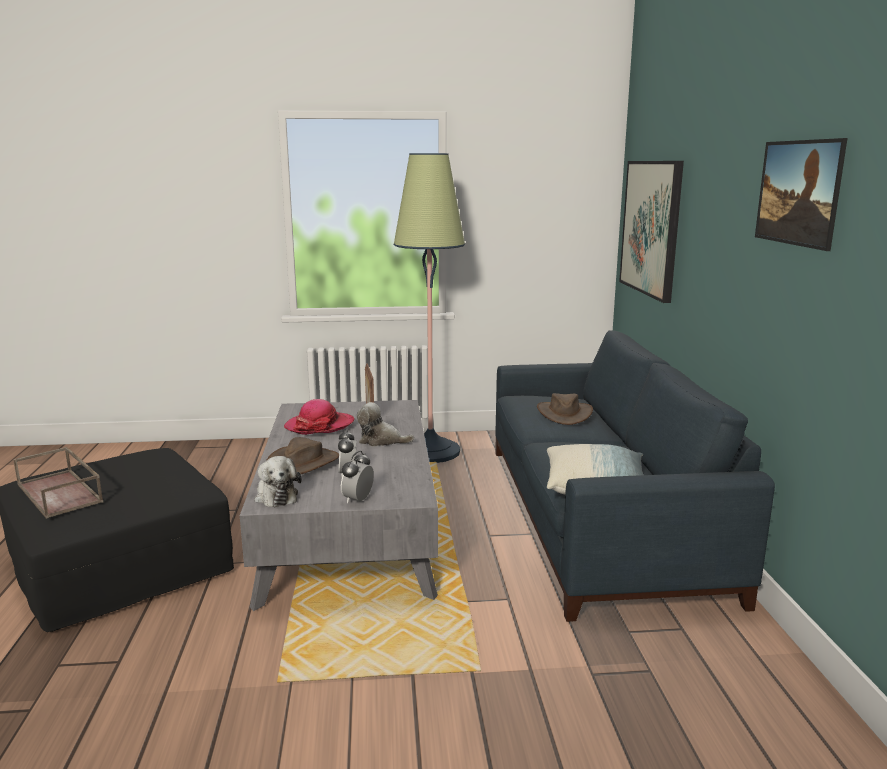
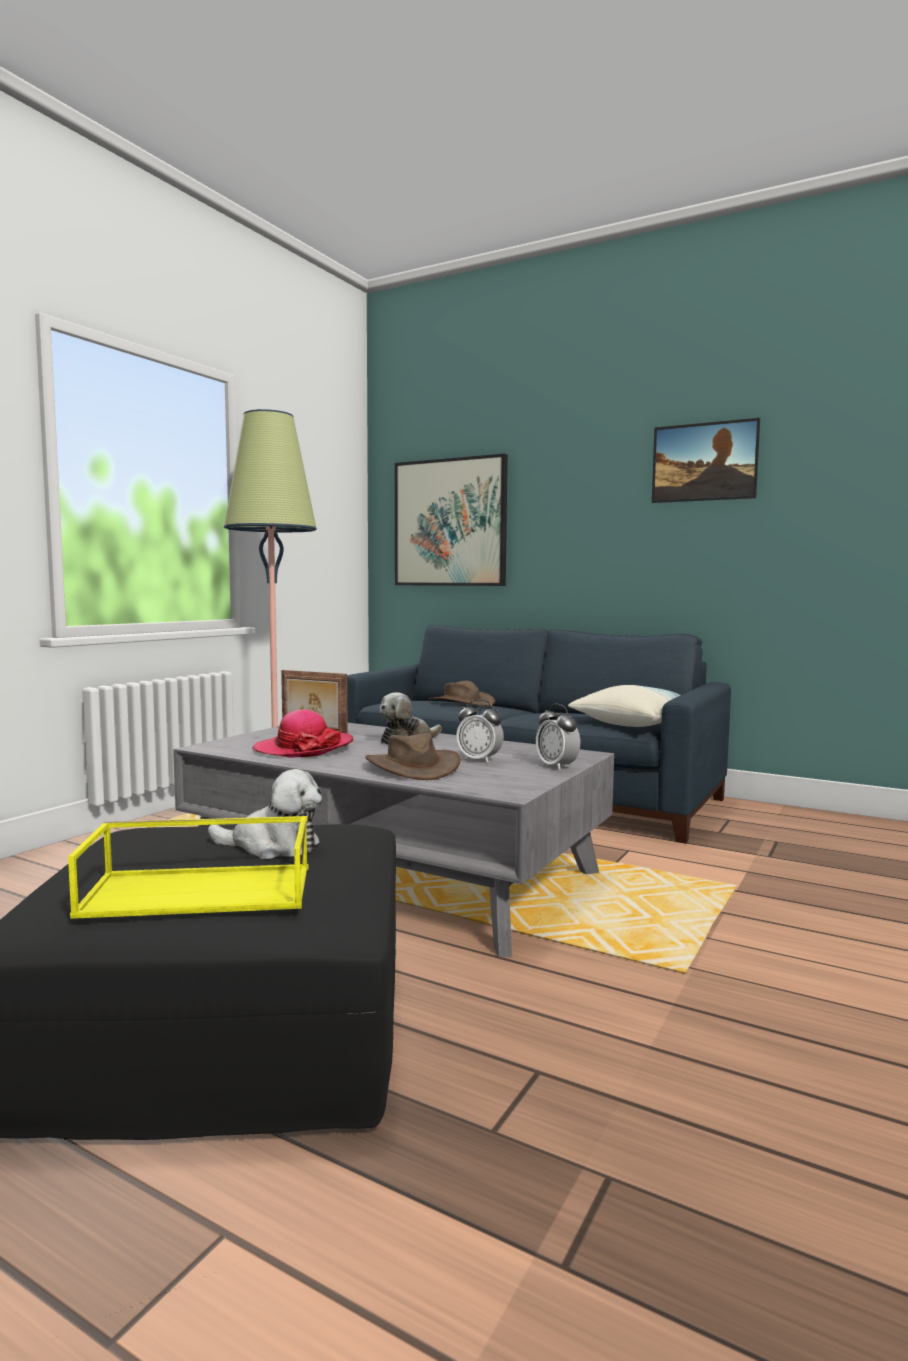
camera: 55 degrees left, 10 degrees down
(61, 493) = (202, 890): brown tray -> yellow tray
(276, 496) = (492, 786): plush toy -> plush toy (273, 846)

